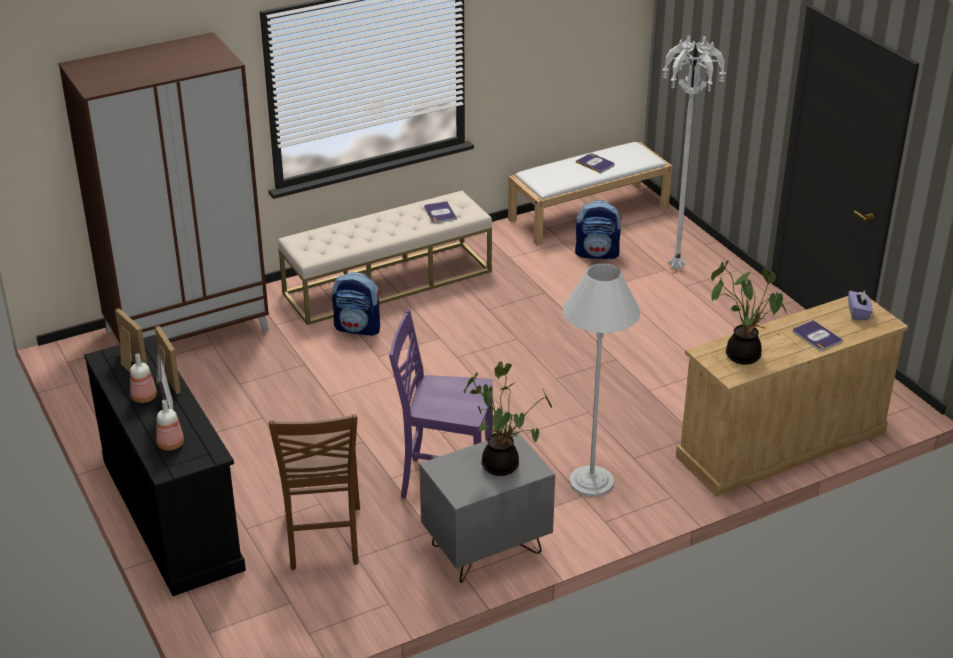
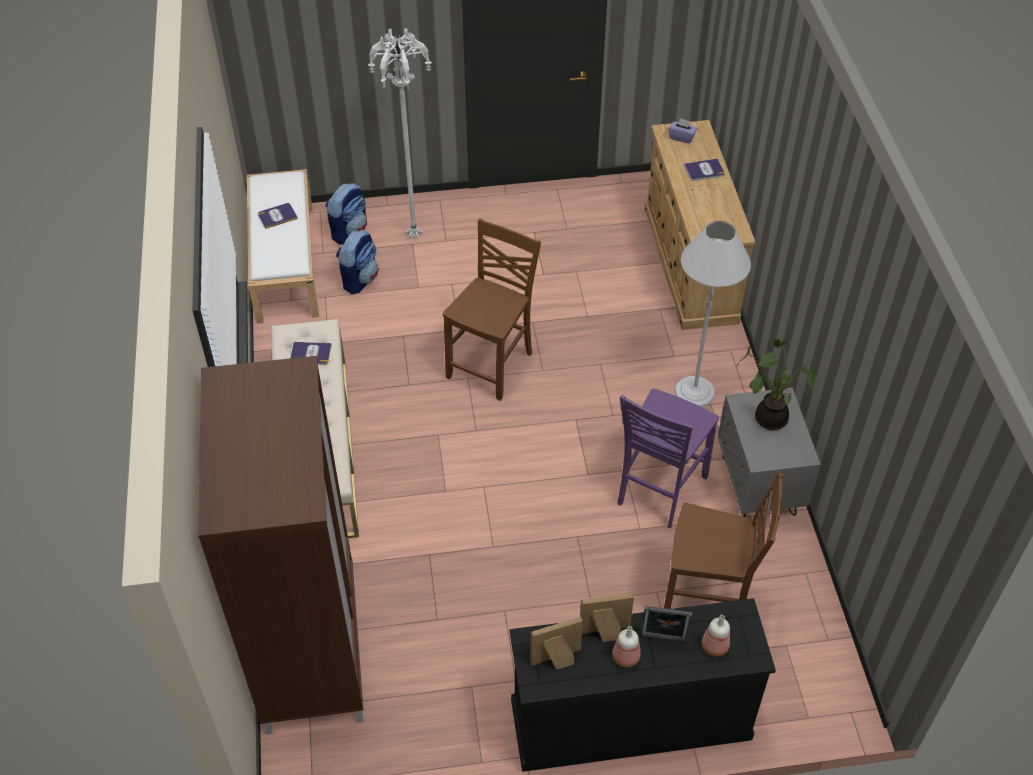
camera: 70 degrees left, 15 degrees up
(358, 328) = (388, 494): backpack -> backpack (349, 231)
(542, 348) = (492, 365): none -> brown chair
(743, 353) = (712, 217): potted plant -> none

